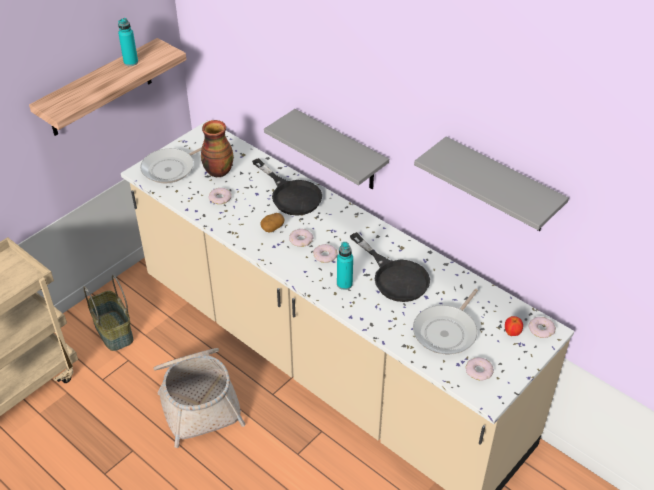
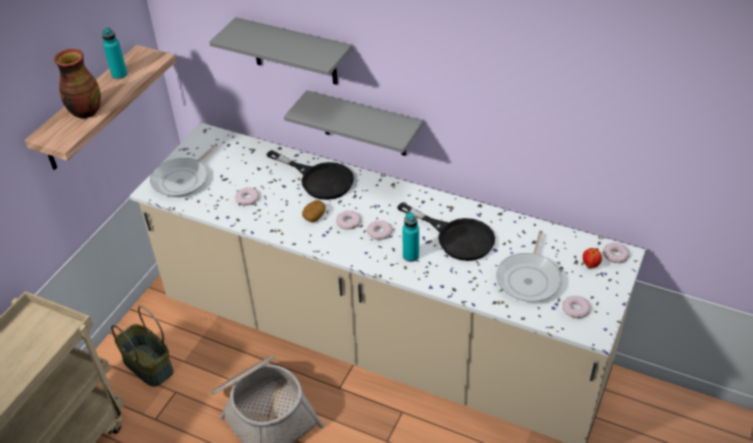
camera: 15 degrees left, 0 degrees up
(218, 171) = (233, 172): vase -> vase (85, 111)
(501, 187) = (554, 123): grey shelf -> grey shelf (294, 52)

